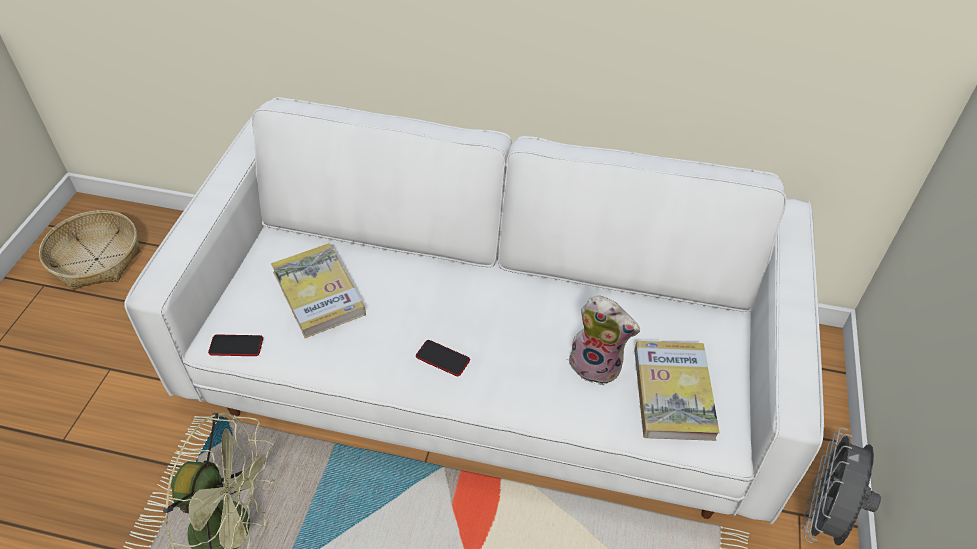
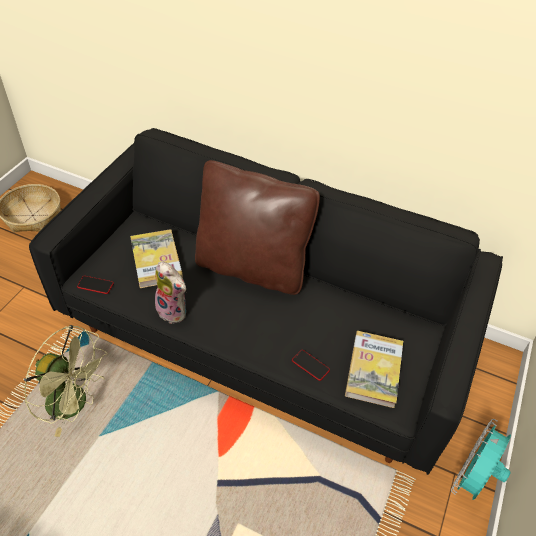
camera: 10 degrees right, 0 degrees up
(442, 358) = (224, 318): phone -> phone (310, 365)
(461, 278) = (252, 267): none -> brown pillow
(486, 371) = (263, 334): white sofa -> black sofa
(597, 365) = (327, 342): plush toy -> plush toy (174, 310)
(823, 517) = (471, 479): grey fan -> turquoise fan

